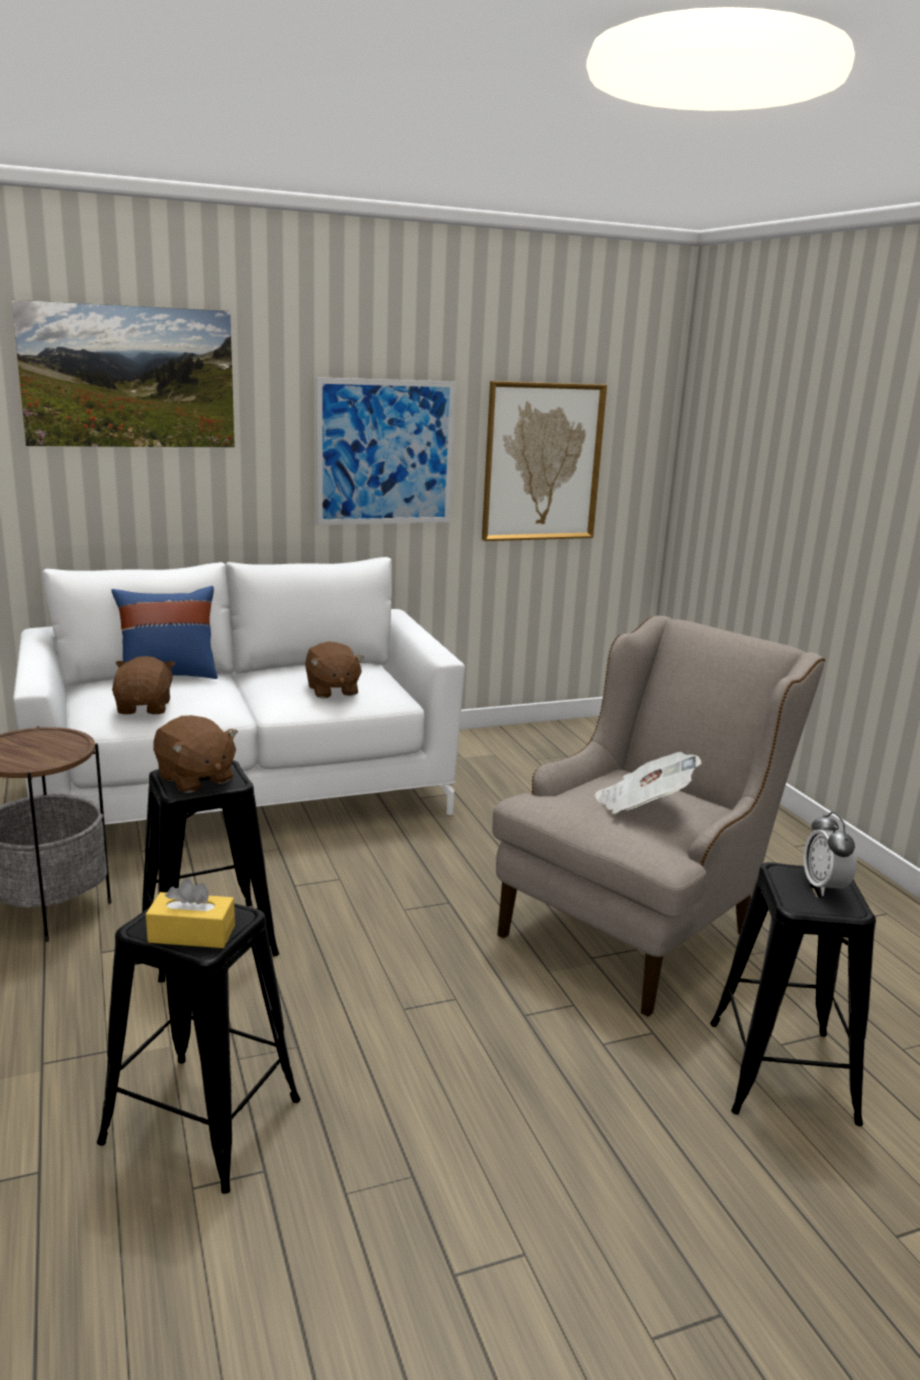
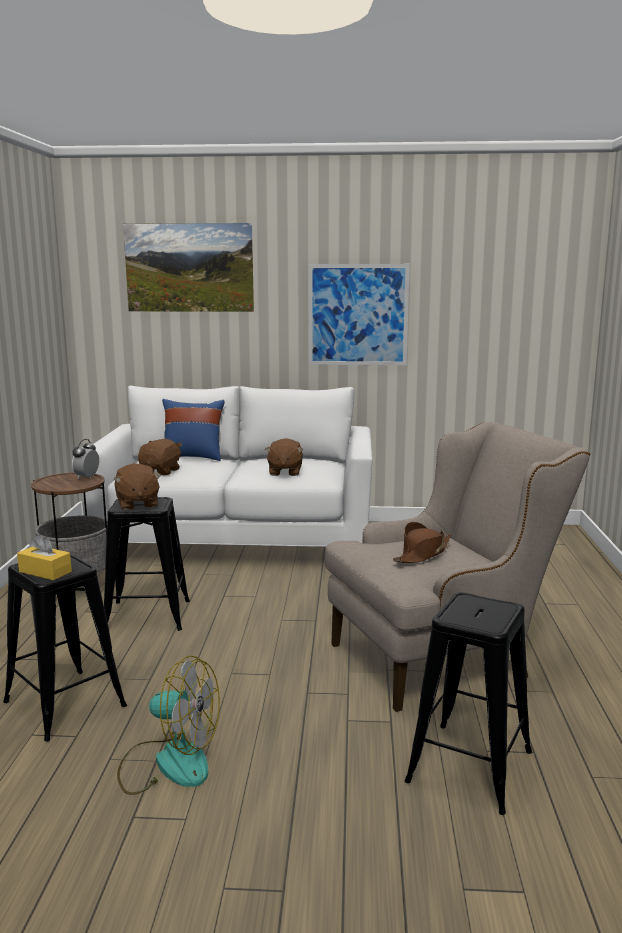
camera: 25 degrees right, 5 degrees down
(433, 1173) = (169, 762): none -> fan
(542, 462) = (481, 322): picture -> none
(642, 805) = (422, 554): newspaper -> brown hat
(824, 887) = (488, 611): alarm clock -> alarm clock (87, 477)

